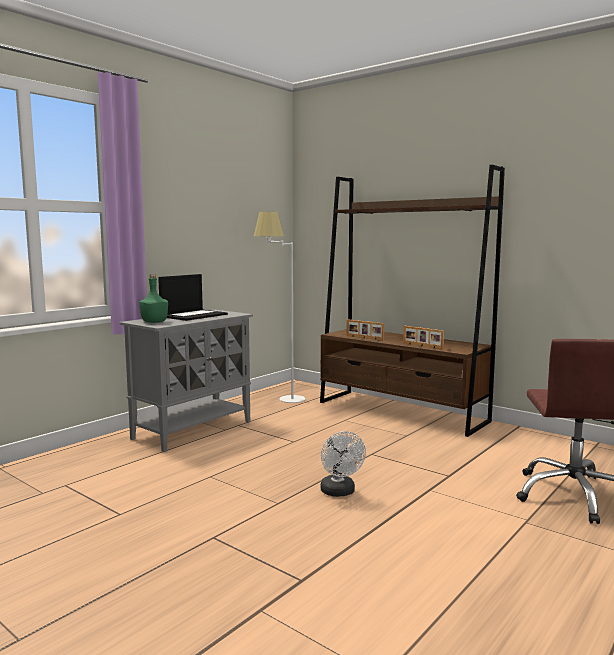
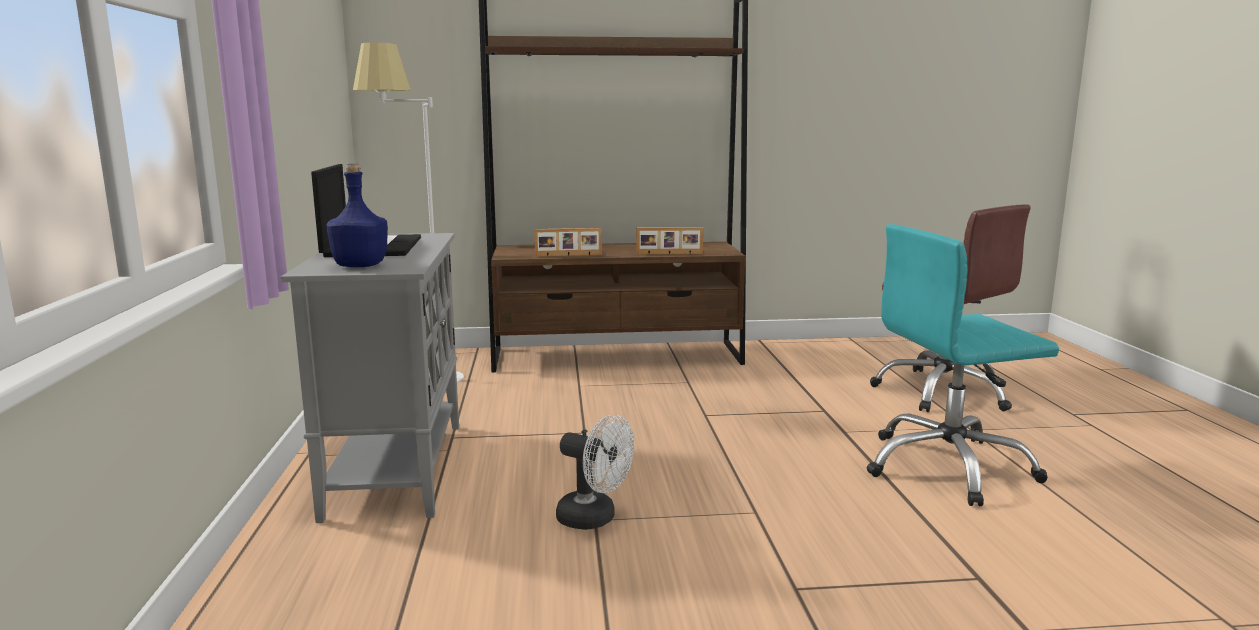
camera: 45 degrees left, 5 degrees up
(154, 322) = (360, 266): green bottle -> blue bottle
(339, 492) = (782, 470): white fan -> white fan (594, 519)
(442, 532) = (948, 467): none -> turquoise office chair

